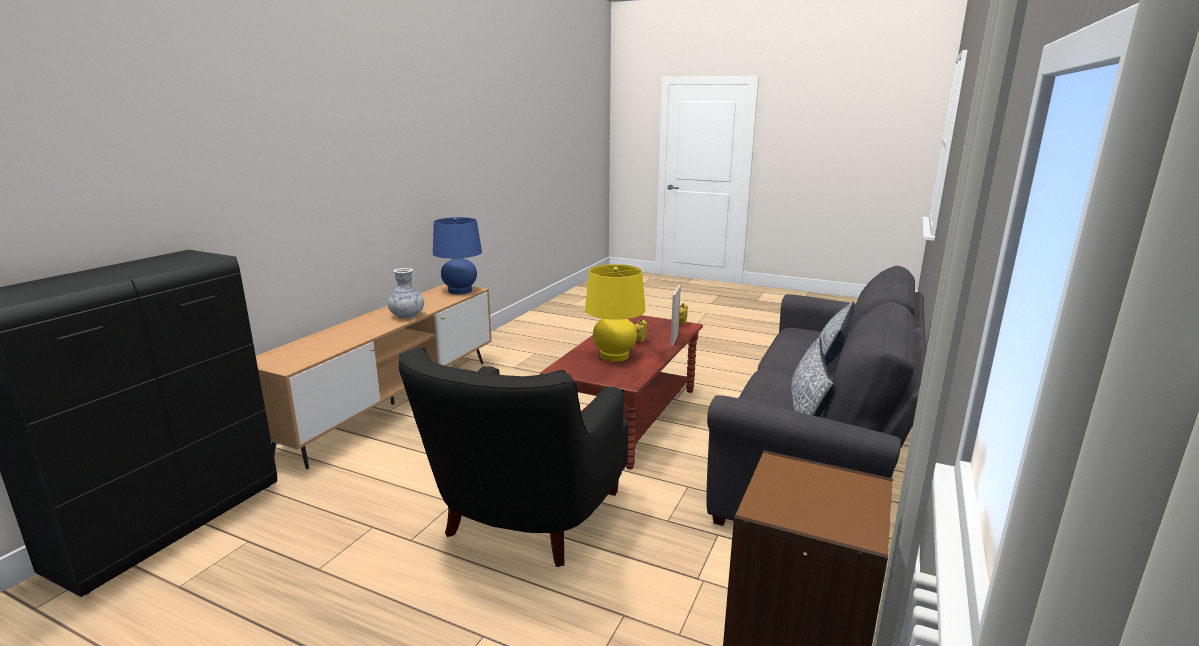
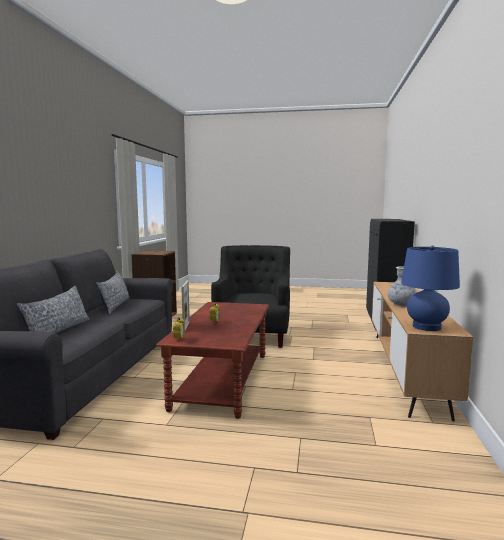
camera: 165 degrees right, 10 degrees down
(614, 356) = (229, 313): yellow table lamp -> none

